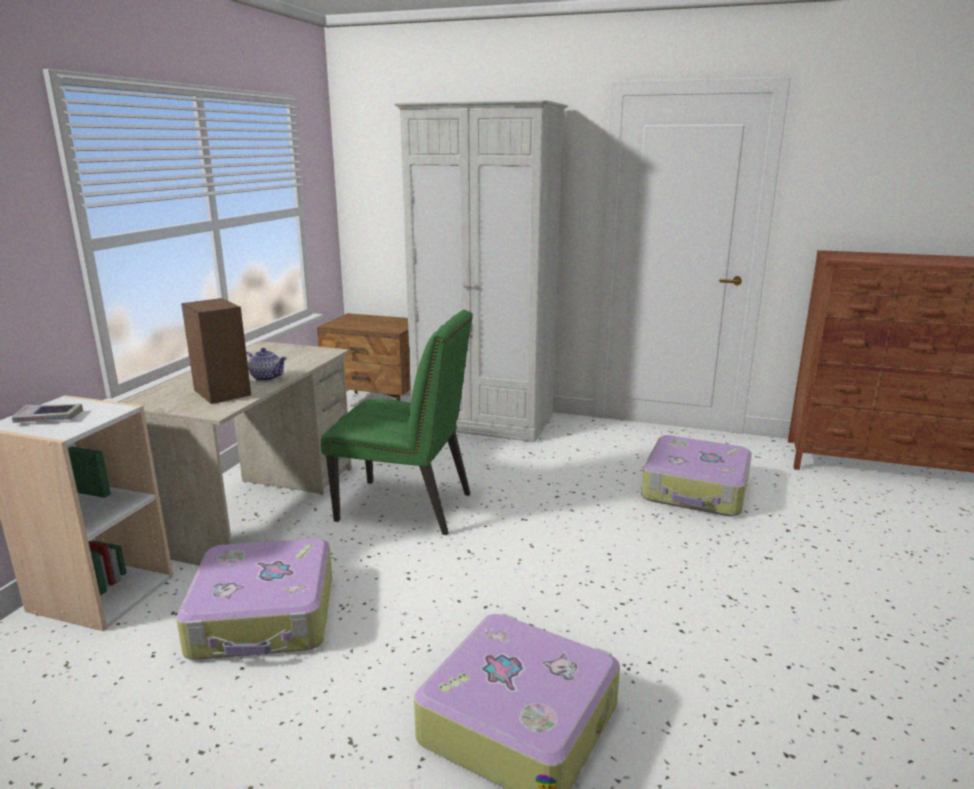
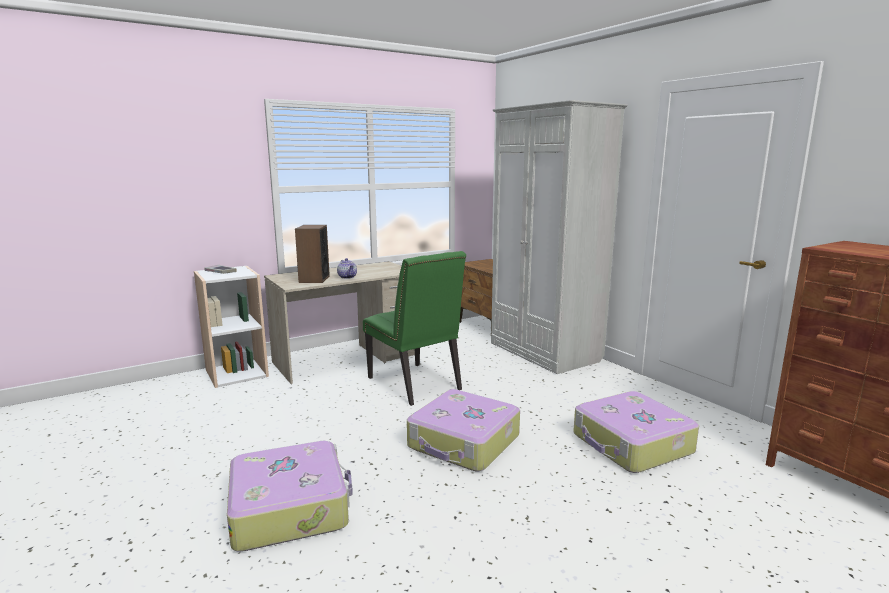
camera: 40 degrees right, 5 degrees down
(264, 616) = (272, 407): suitcase -> suitcase (464, 442)

